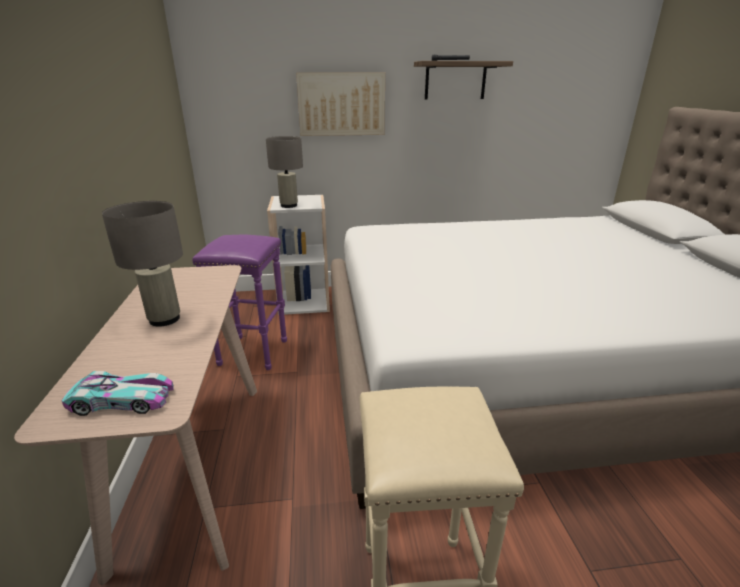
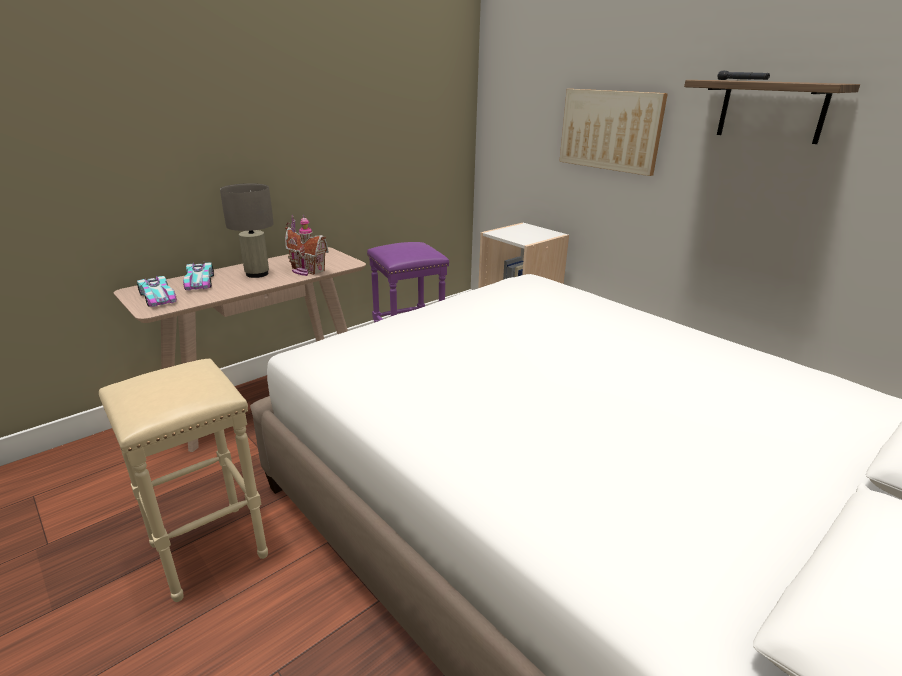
camera: 55 degrees right, 0 degrees up
(120, 360) = (199, 282): none -> toy car
(205, 293) = (306, 270): none -> toy house
(289, 205) = (507, 234): grey table lamp -> none

